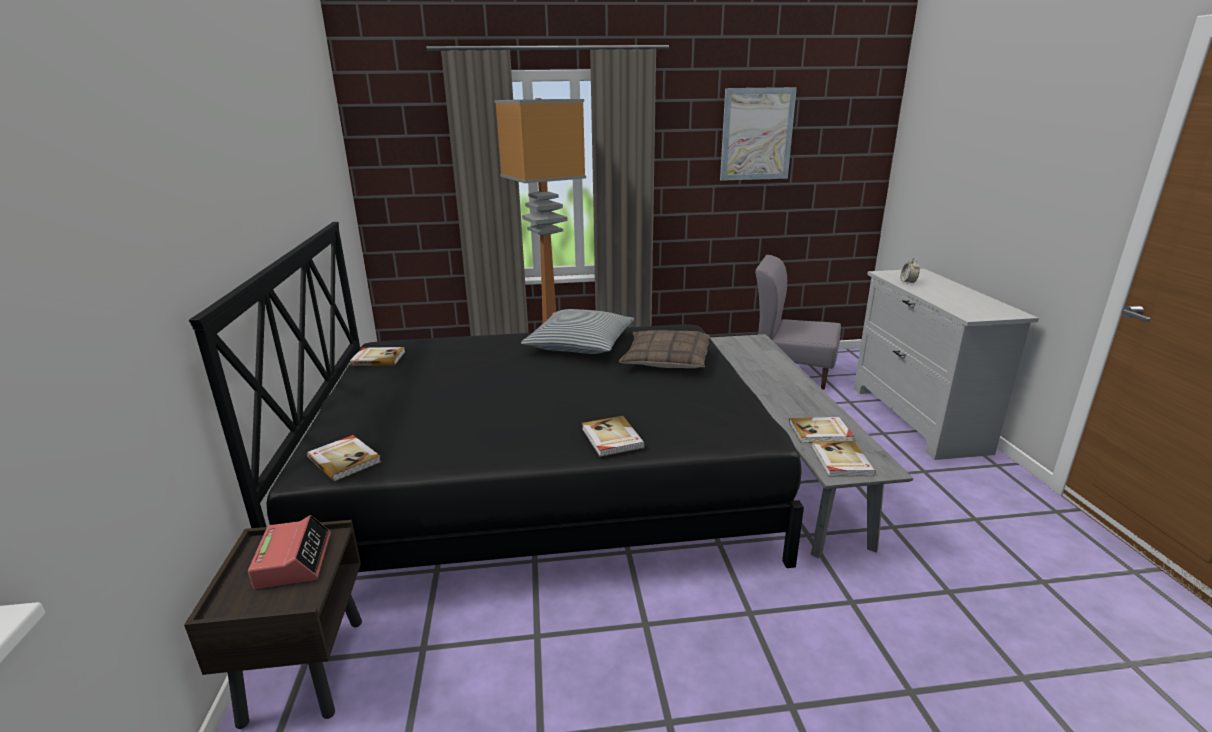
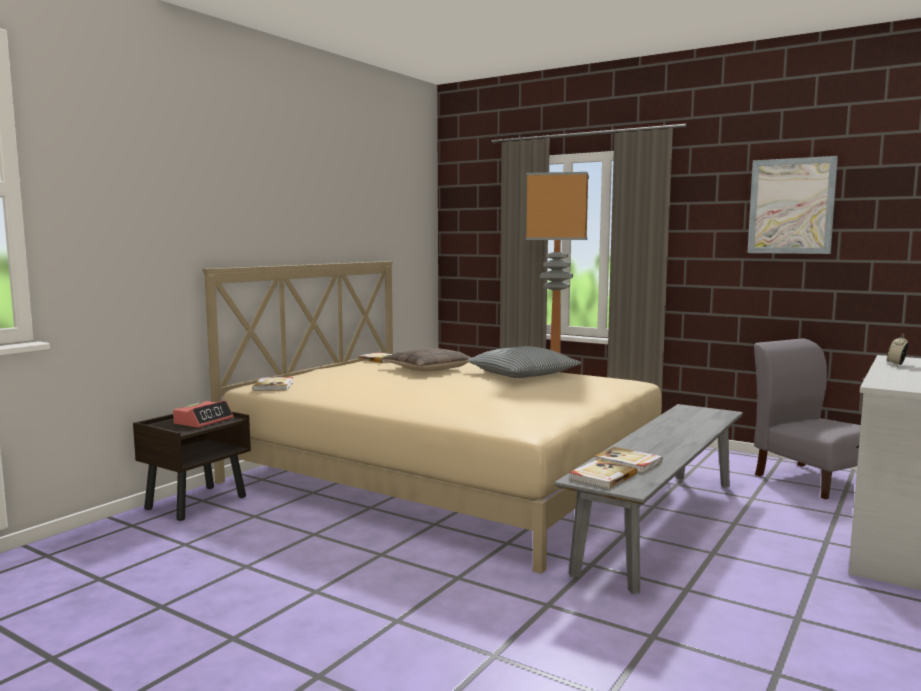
camera: 40 degrees right, 15 degrees down
(541, 481) = (443, 477): black bed -> beige bed
(611, 438) = (423, 408): book -> none
(666, 359) = (565, 390): pillow -> pillow (427, 369)

